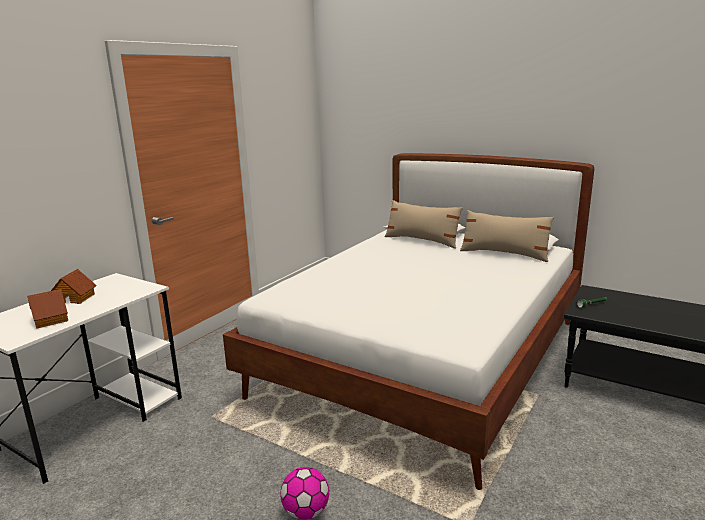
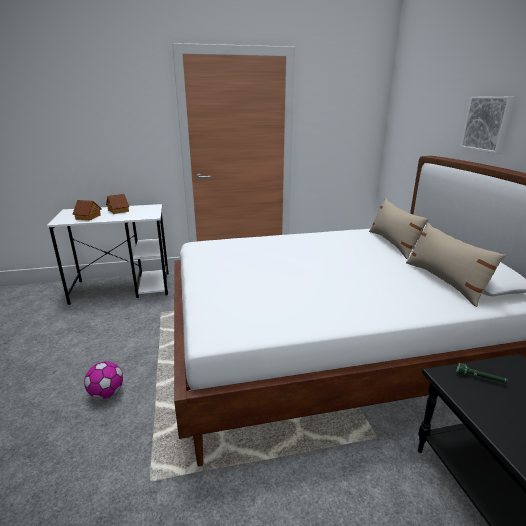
camera: 45 degrees right, 5 degrees up
(457, 120) = (487, 124): none -> picture

